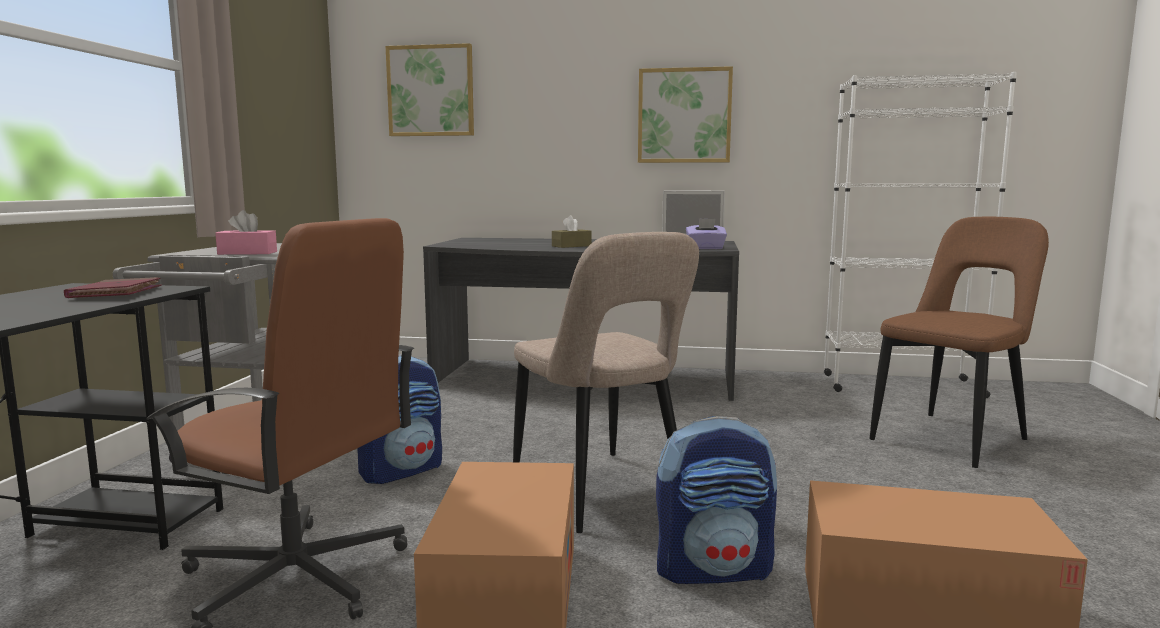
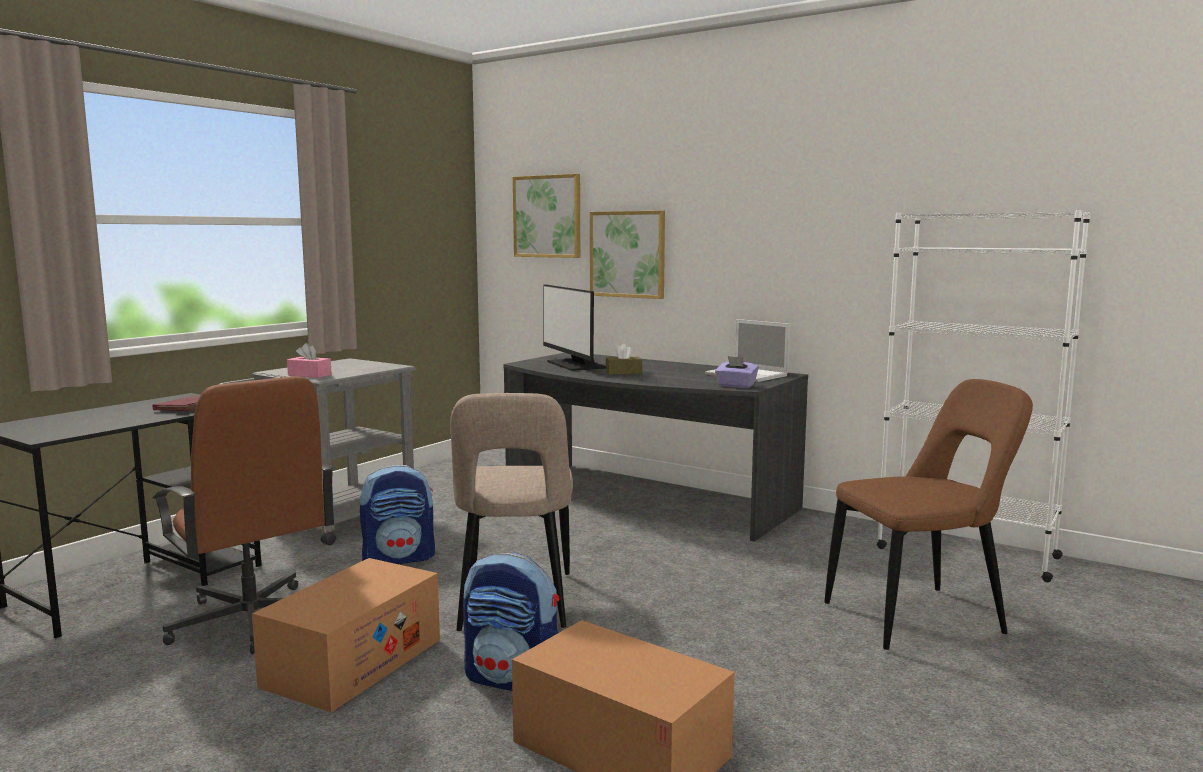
camera: 25 degrees right, 0 degrees up
(503, 244) = (575, 365): none -> monitor
(684, 116) = (762, 243): picture -> picture (627, 254)

